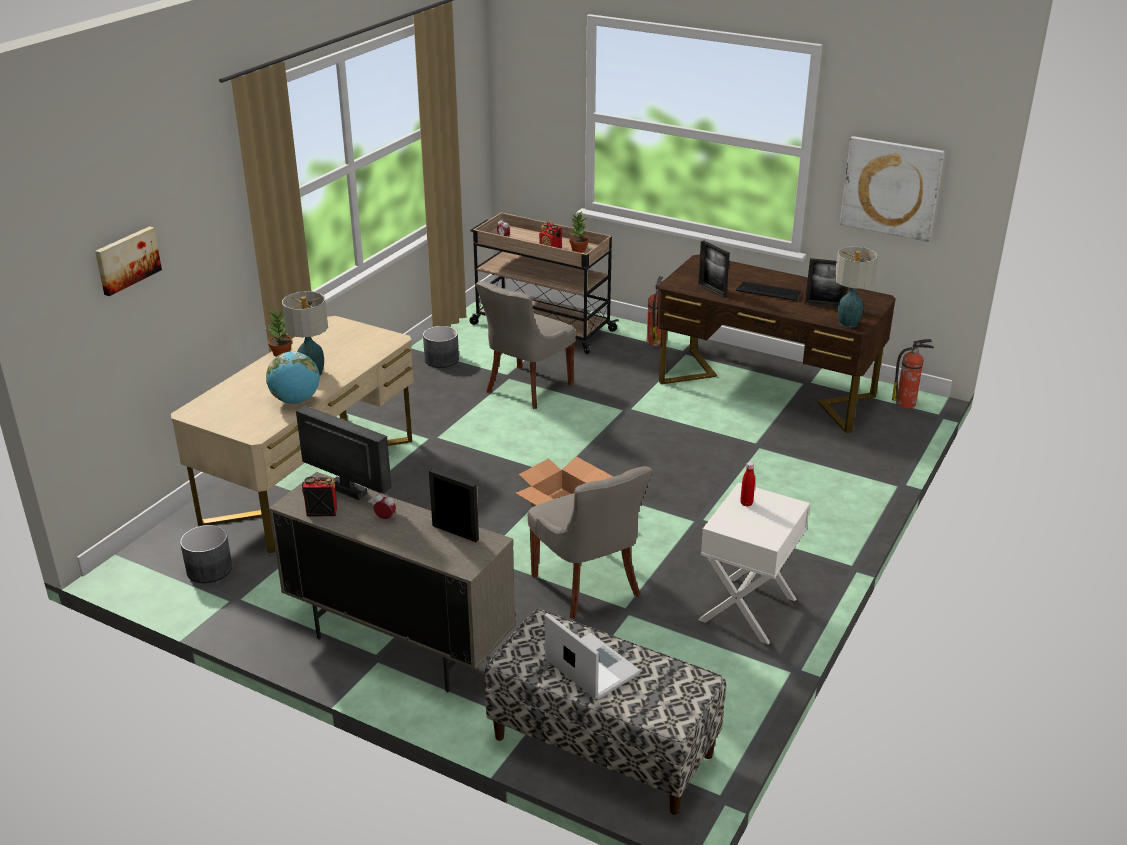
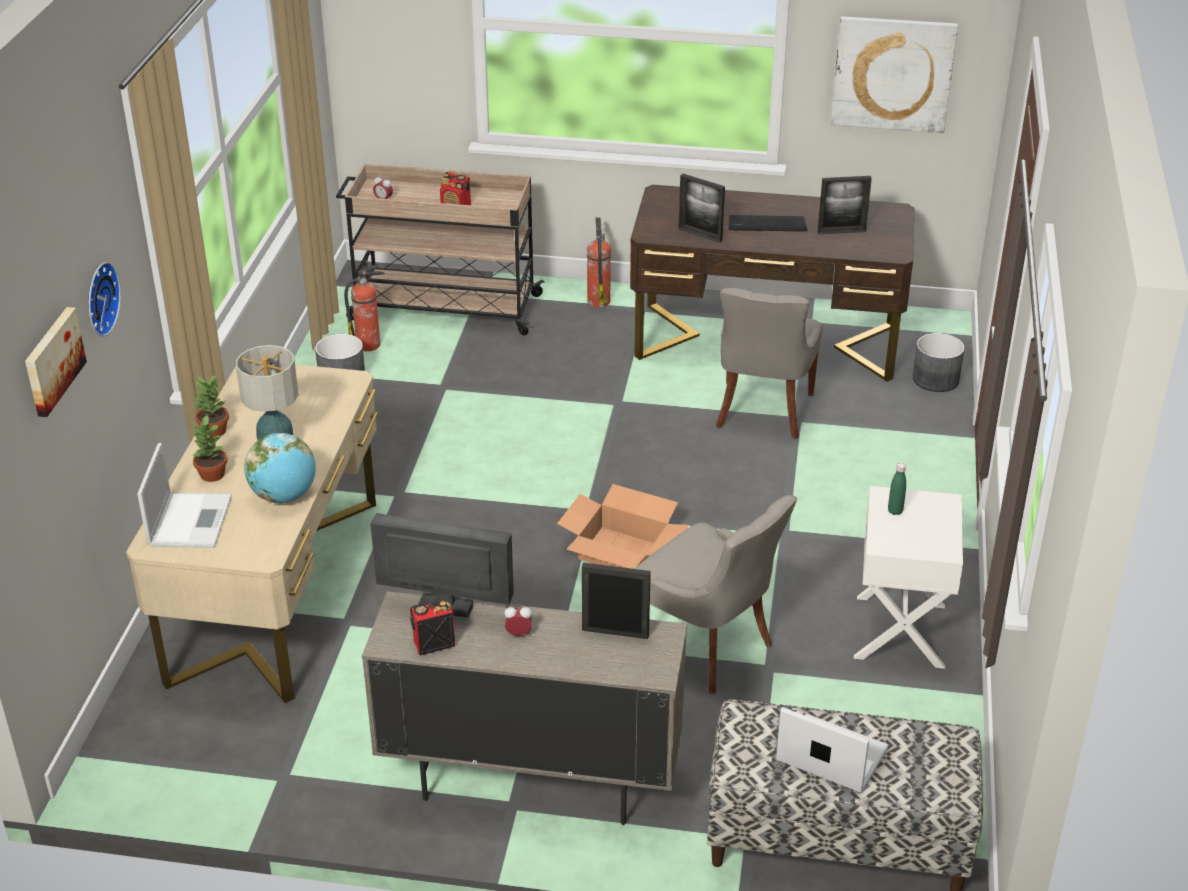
camera: 20 degrees left, 5 degrees up
(188, 231) = (98, 298): none -> wall clock
(209, 569) = (221, 745): grey planter -> grey planter (935, 379)
(225, 402) = (190, 520): none -> laptop
(526, 388) = (477, 399): grey chair -> grey chair (762, 411)
(578, 250) = (492, 202): potted plant -> potted plant (212, 475)
(746, 503) = (895, 511): red bottle -> green bottle
(849, 323) = (883, 251): table lamp -> none
(907, 403) = (933, 328): fire extinguisher -> fire extinguisher (369, 344)

